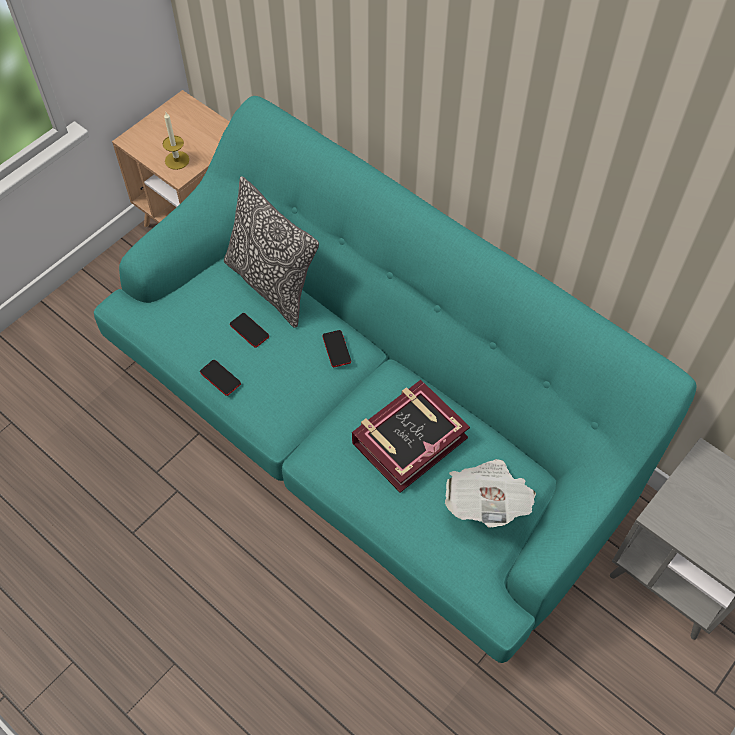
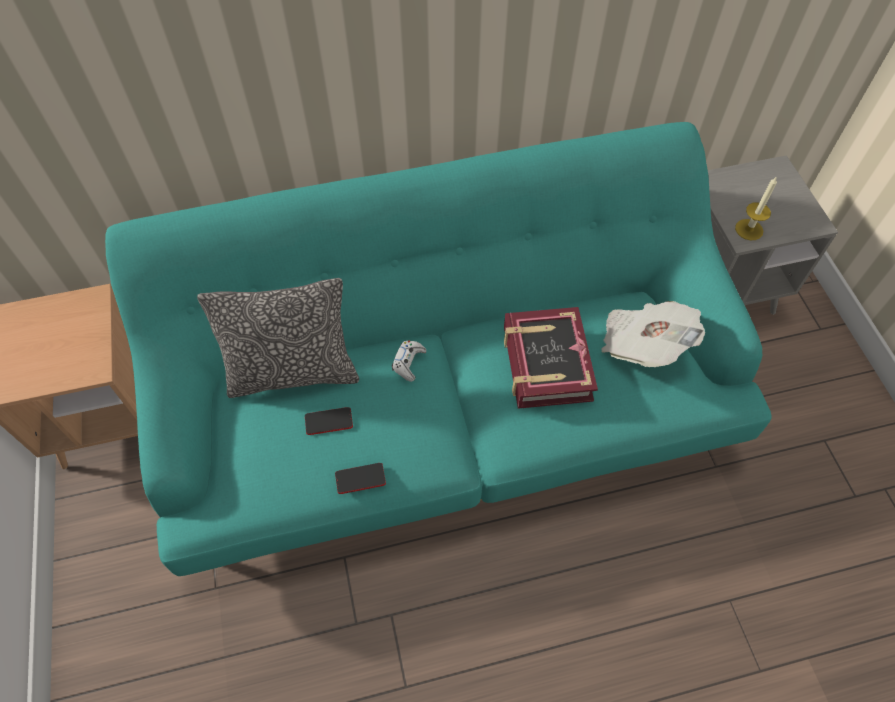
camera: 55 degrees left, 0 degrees up
(177, 160) = (74, 361): candle -> candle (749, 229)
(336, 349) = (408, 363): phone -> white game controller

